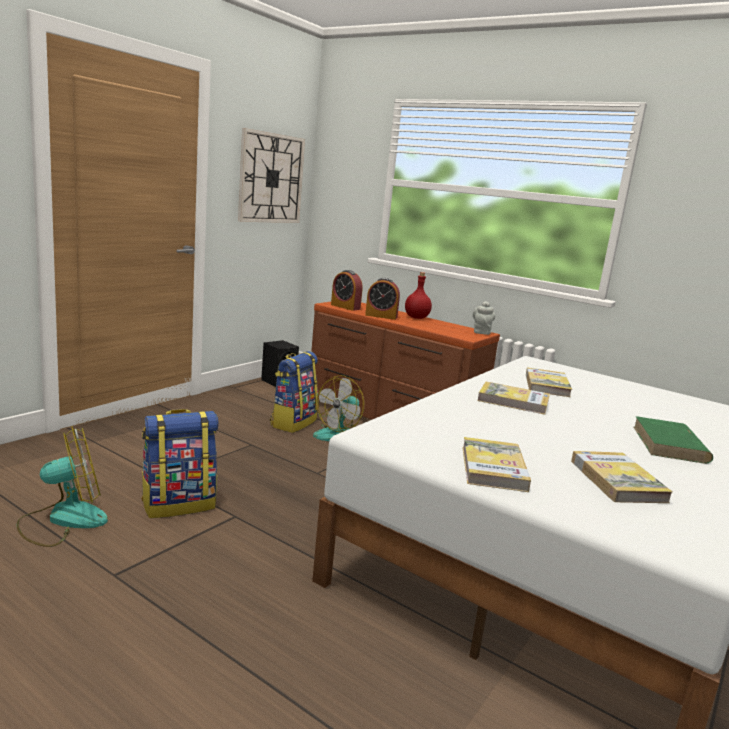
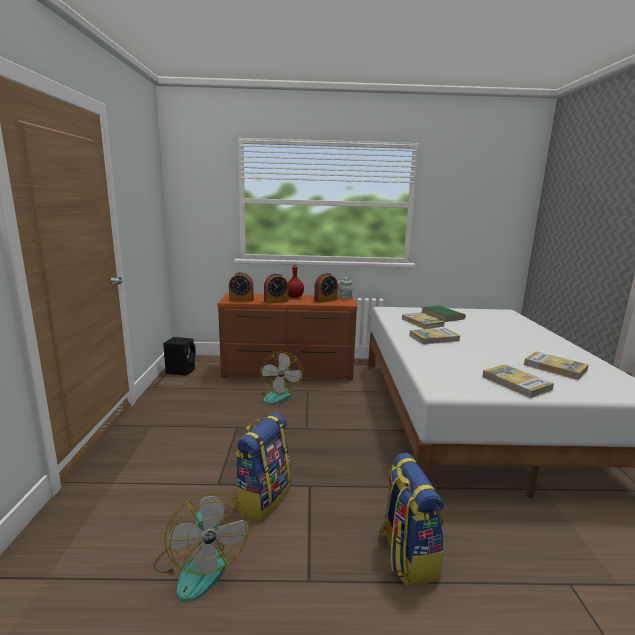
camera: 35 degrees left, 0 degrees up
(63, 520) = (200, 564): fan -> fan turned 135 degrees clockwise
(271, 178) = (147, 206): wall clock -> none
(293, 423) = (237, 398): backpack -> backpack (406, 555)
(446, 329) = (325, 300): none -> alarm clock
(669, 445) = (523, 339): green book -> green book (442, 316)

